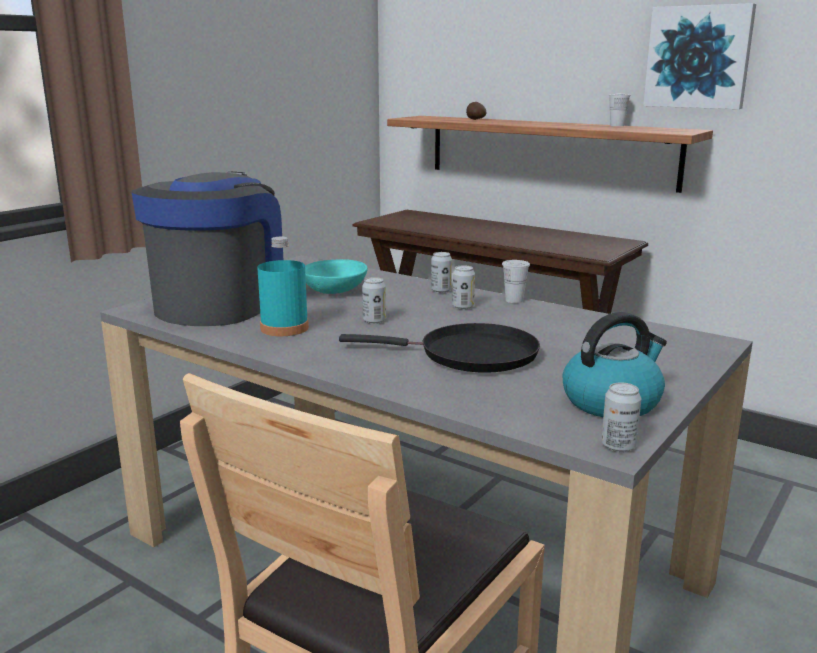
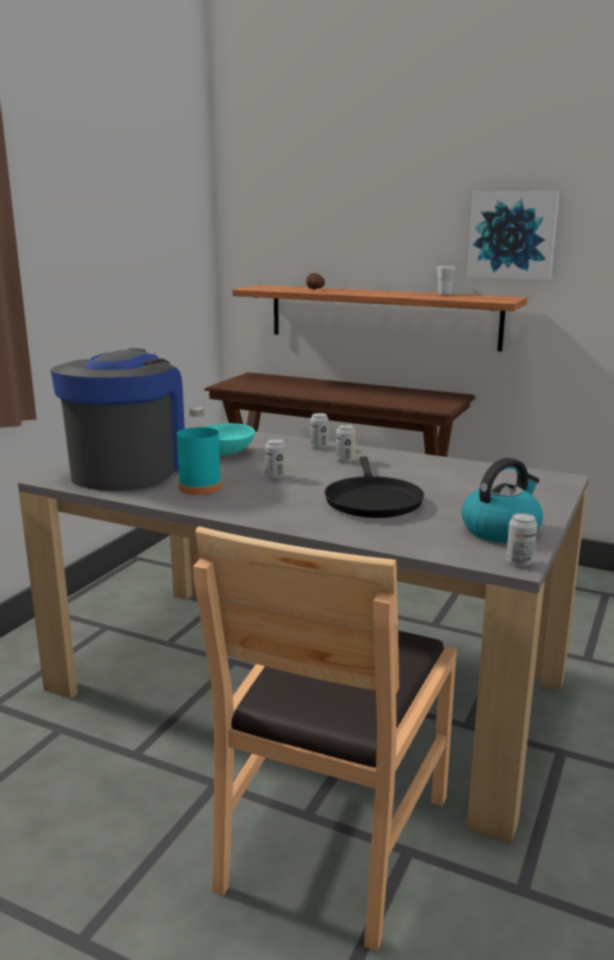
camera: 10 degrees left, 0 degrees up
(470, 355) = (372, 500): black frying pan -> black frying pan turned 90 degrees clockwise
(514, 300) = (385, 452): white cup -> none

